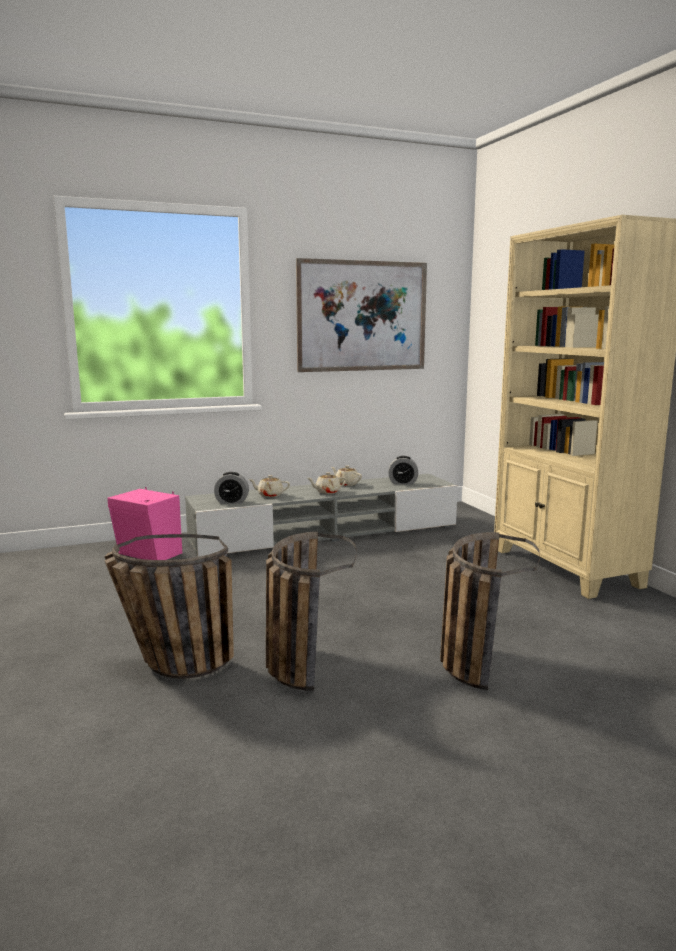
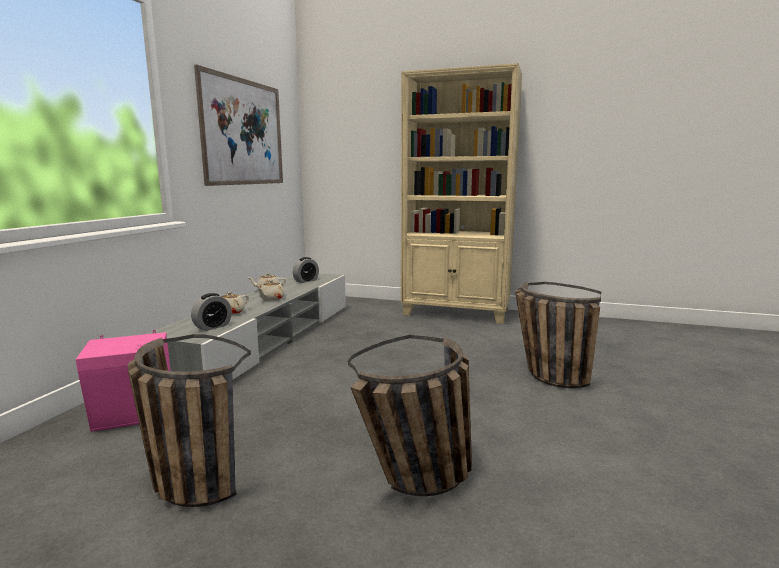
camera: 50 degrees left, 0 degrees up
(299, 660) = (483, 424): basket -> basket (184, 478)

